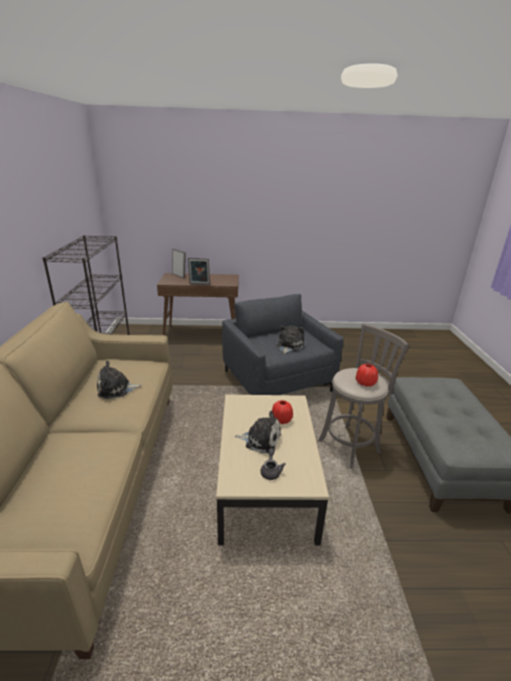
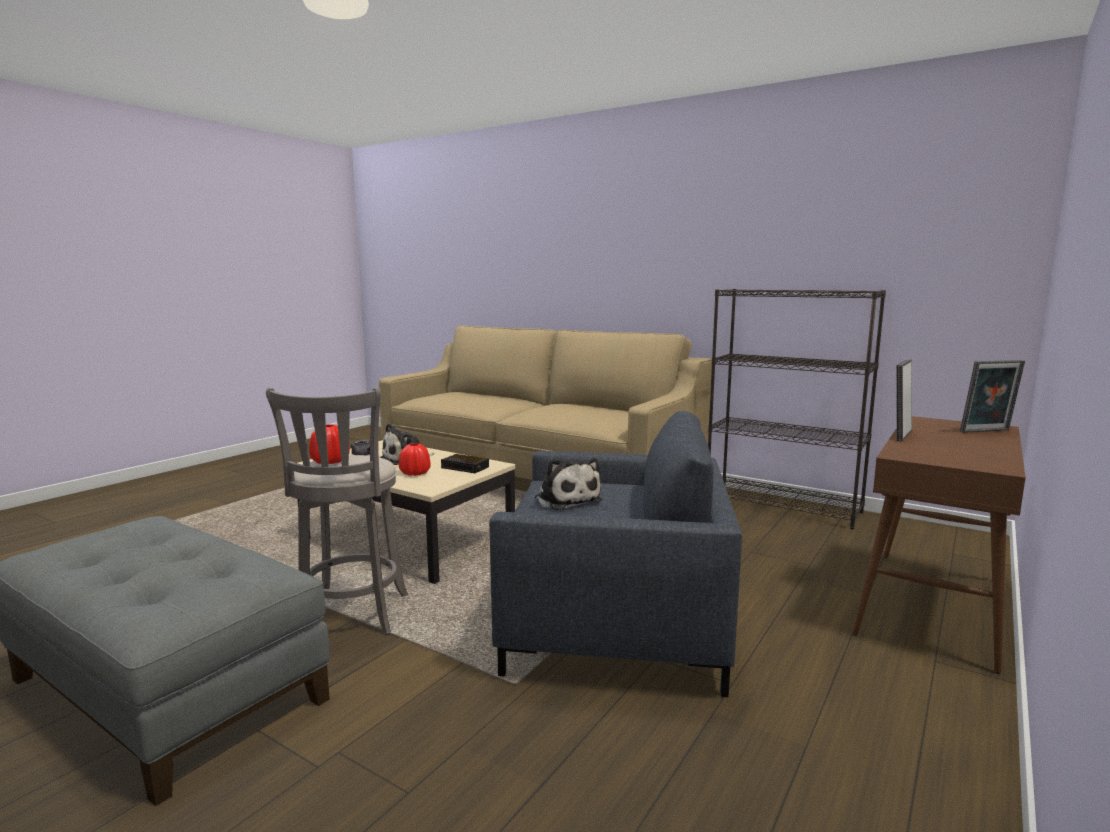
camera: 125 degrees right, 15 degrees down
(116, 389) = (570, 411): plush toy -> none
(251, 407) = (466, 467): none -> alarm clock

